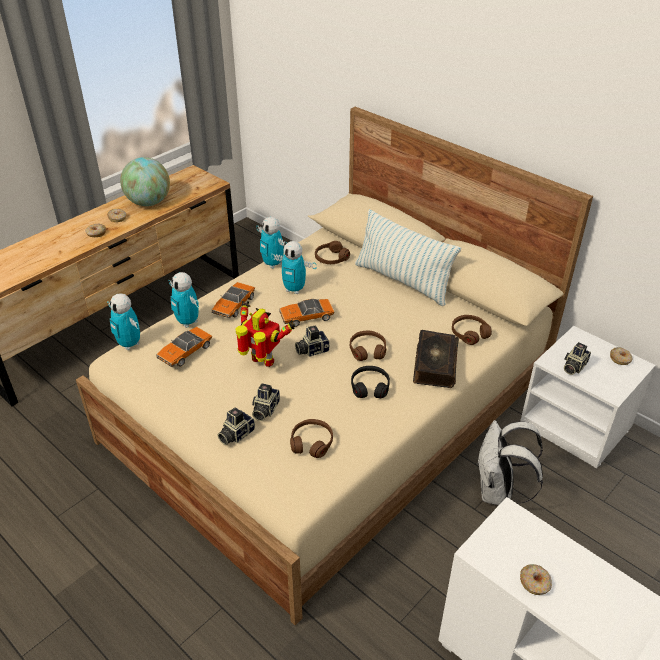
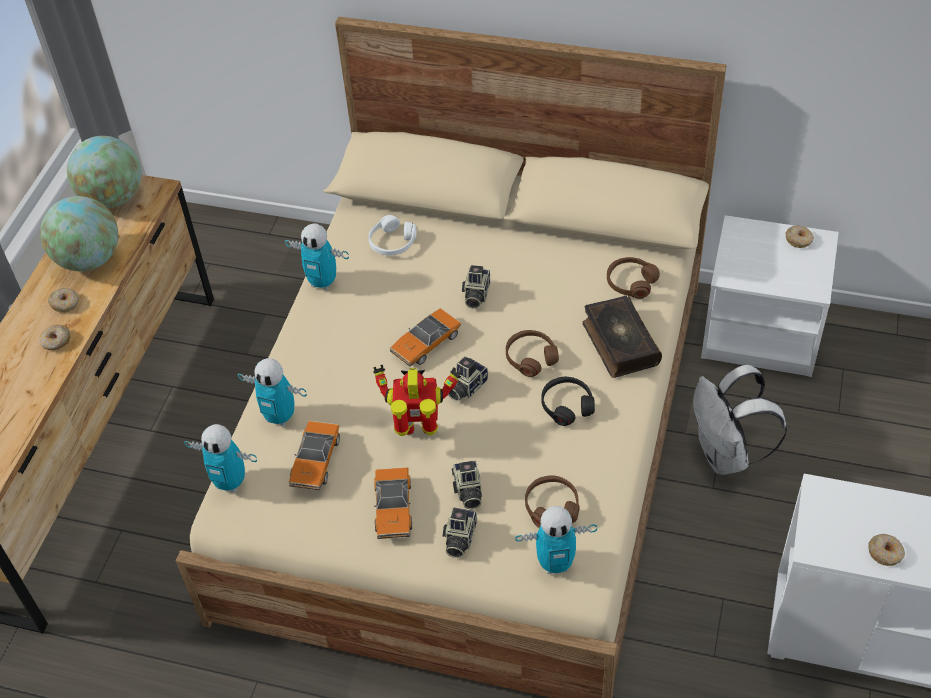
camera: 25 degrees left, 10 degrees up
(187, 179) = (113, 198): none -> globe
(234, 305) = (320, 366): toy car -> toy car (393, 508)
(294, 289) = (380, 310): toy robot -> toy robot (556, 564)
(331, 258) = (392, 242): brown headphones -> white headphones
(402, 281) = (505, 240): pillow -> none
(573, 366) = (756, 272): camera -> camera (475, 295)

